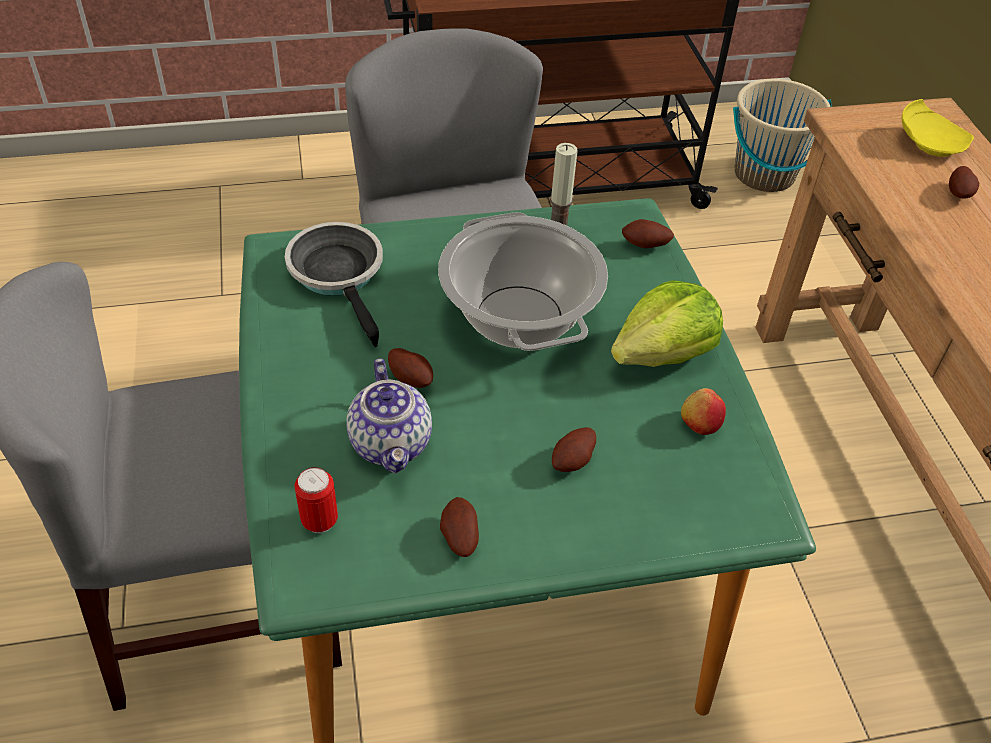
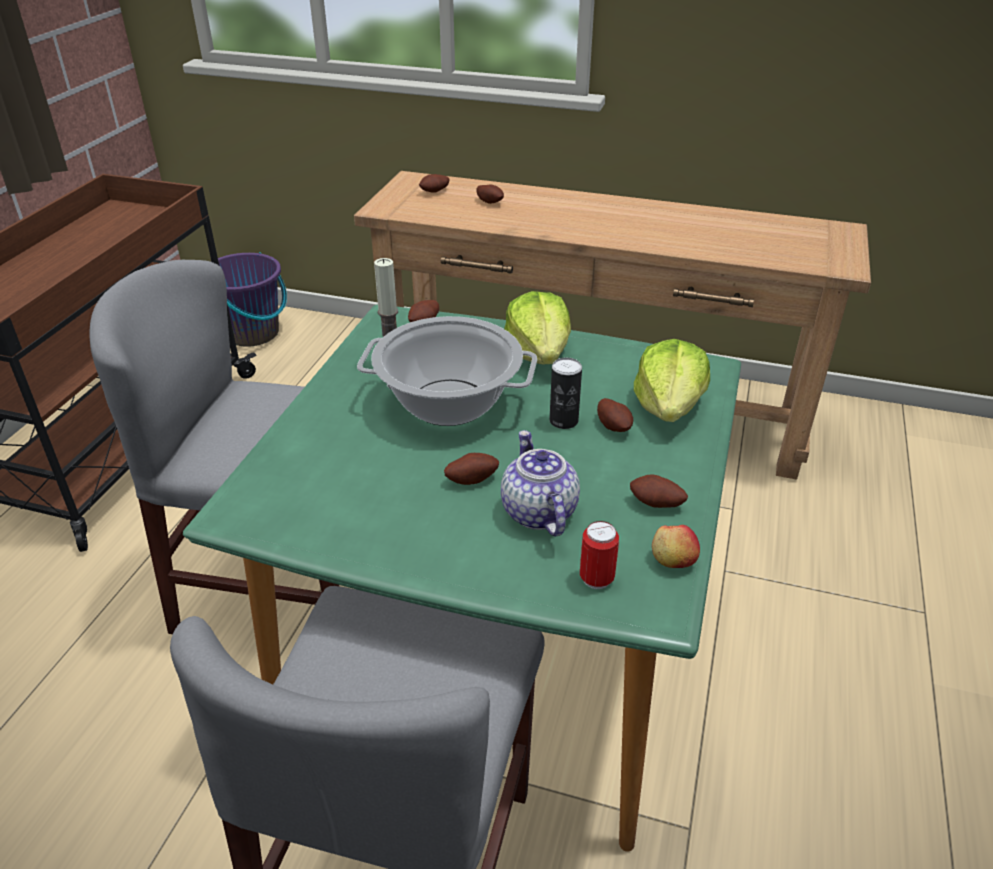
camera: 60 degrees left, 10 degrees down
(339, 275) = (307, 483): frying pan -> none
(392, 444) = (537, 511): teapot -> teapot turned 120 degrees counterclockwise
(553, 415) = (563, 421): none -> can
(648, 500) = (669, 406): none -> lettuce
(700, 423) = (614, 362): apple -> apple (673, 560)
(764, 175) = (253, 333): beige bucket -> purple bucket
(929, 142) = (435, 192): yellow plate -> potato

